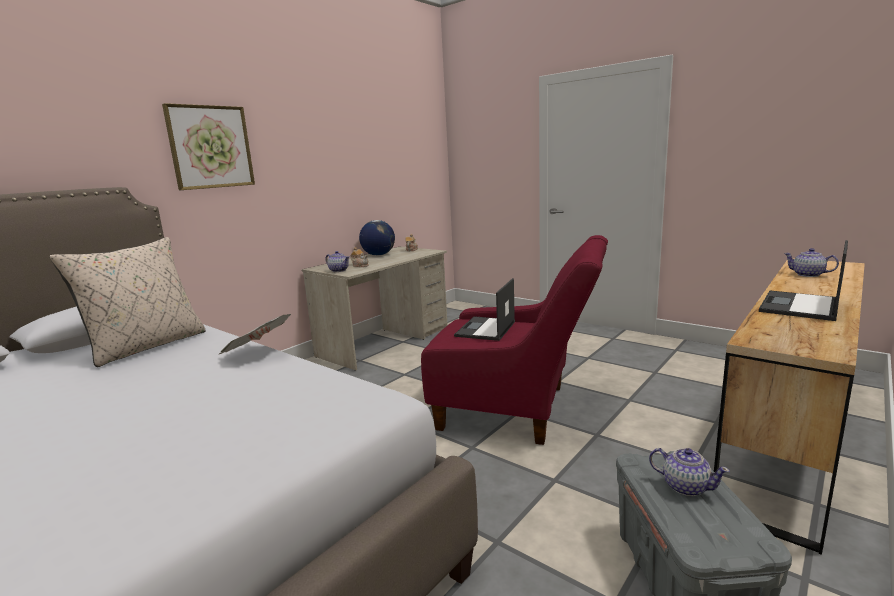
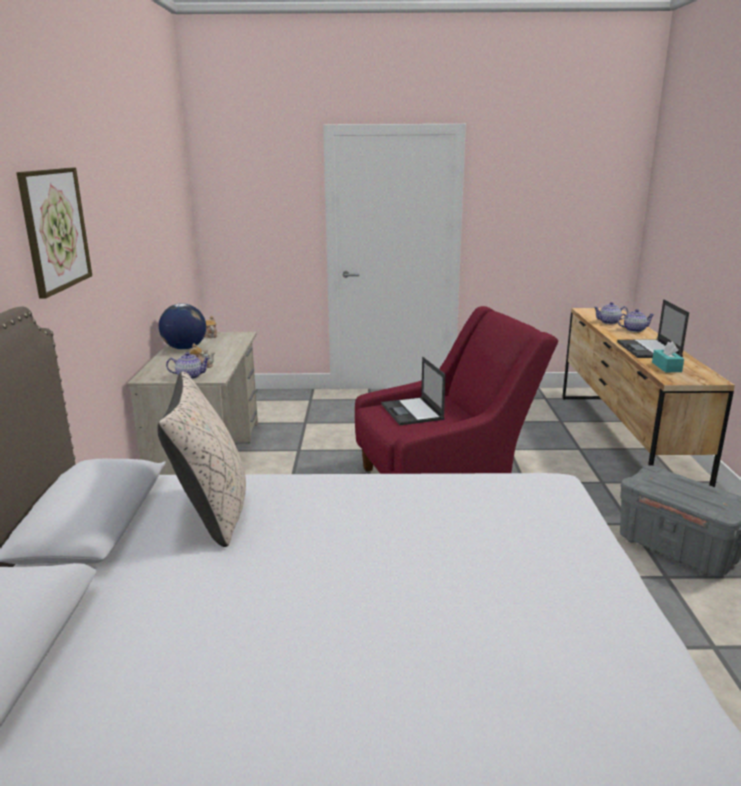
camera: 40 degrees left, 5 degrees up
(258, 352) = (360, 480): newspaper -> none
(685, 486) = (677, 486): teapot -> teapot (634, 330)
(780, 327) = (666, 367): none -> turquoise tissue box

